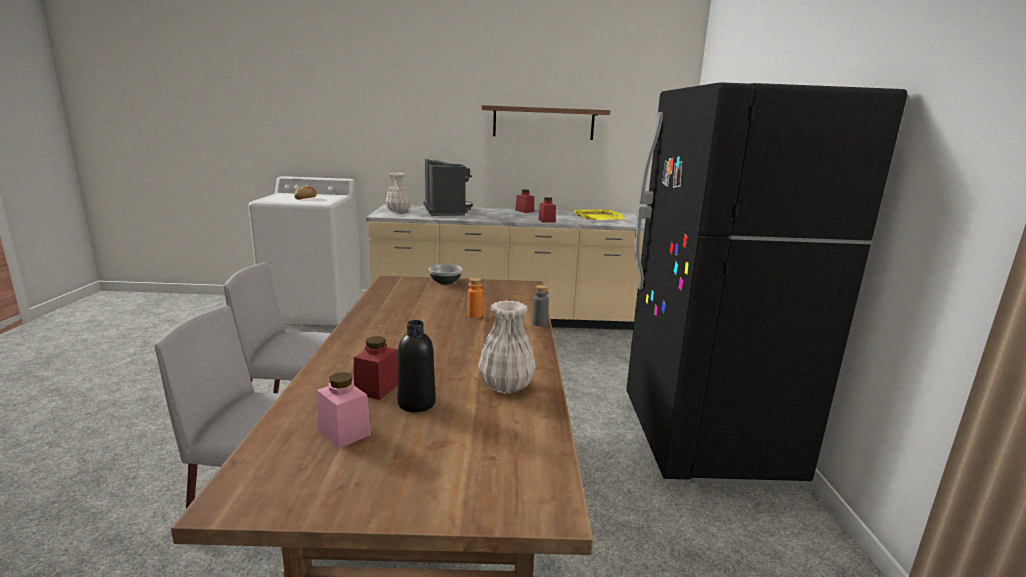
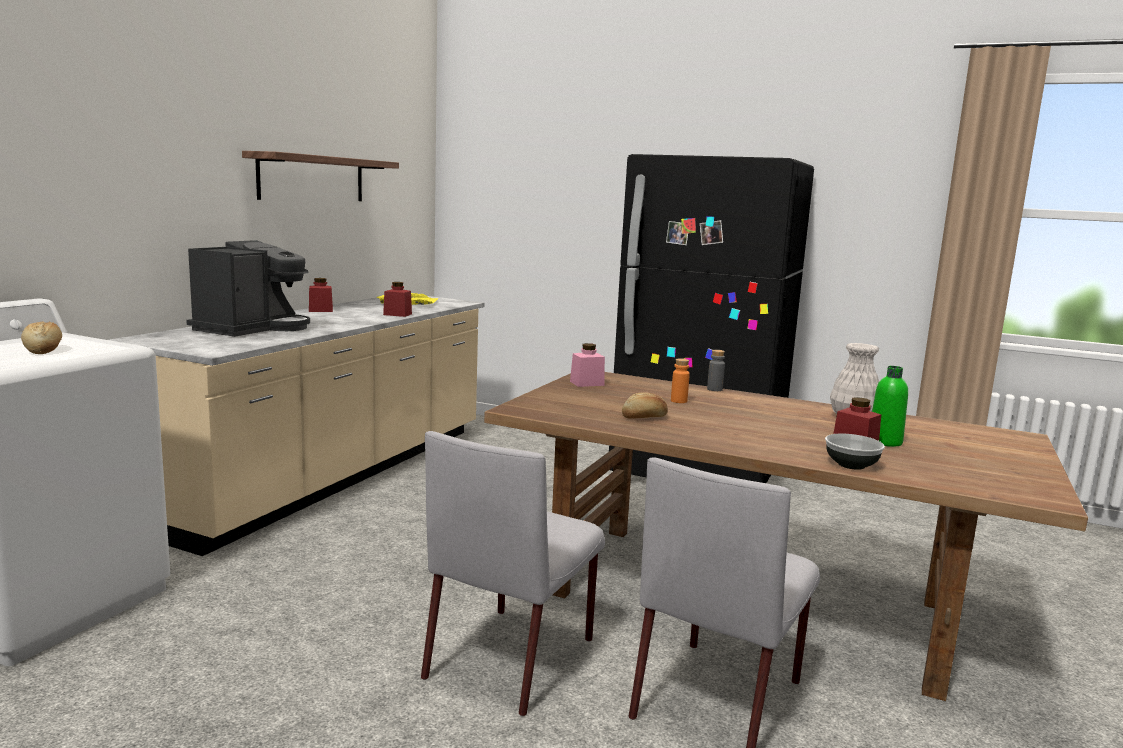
camera: 65 degrees left, 5 degrees down
(344, 432) = (937, 465): pink jar -> pink jar (587, 383)
(398, 211) = (196, 342): white vase -> none
(406, 310) = (644, 417): none -> bread
(416, 403) = (884, 442): black bottle -> green bottle
(445, 282) = (551, 393): bowl -> bowl (852, 465)
(446, 211) = (252, 328): coffee machine -> coffee machine turned 105 degrees clockwise

